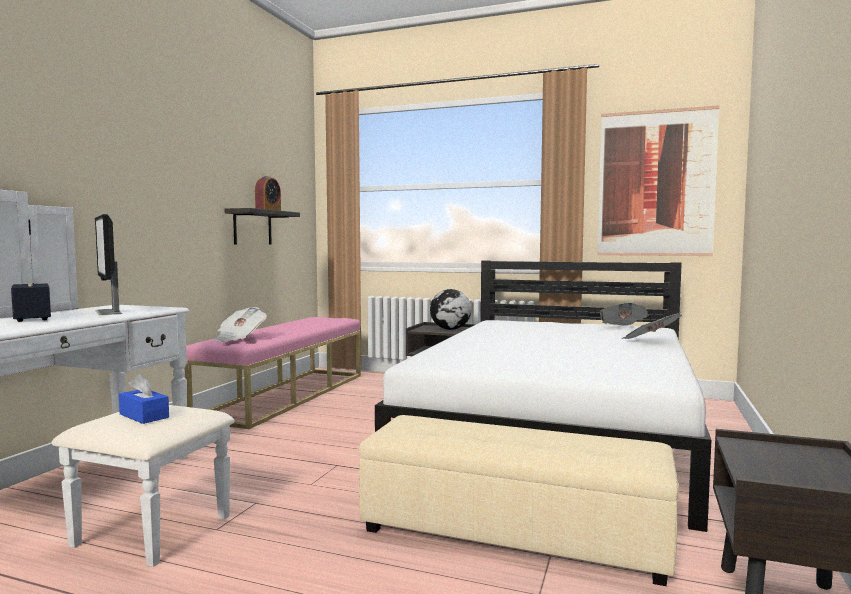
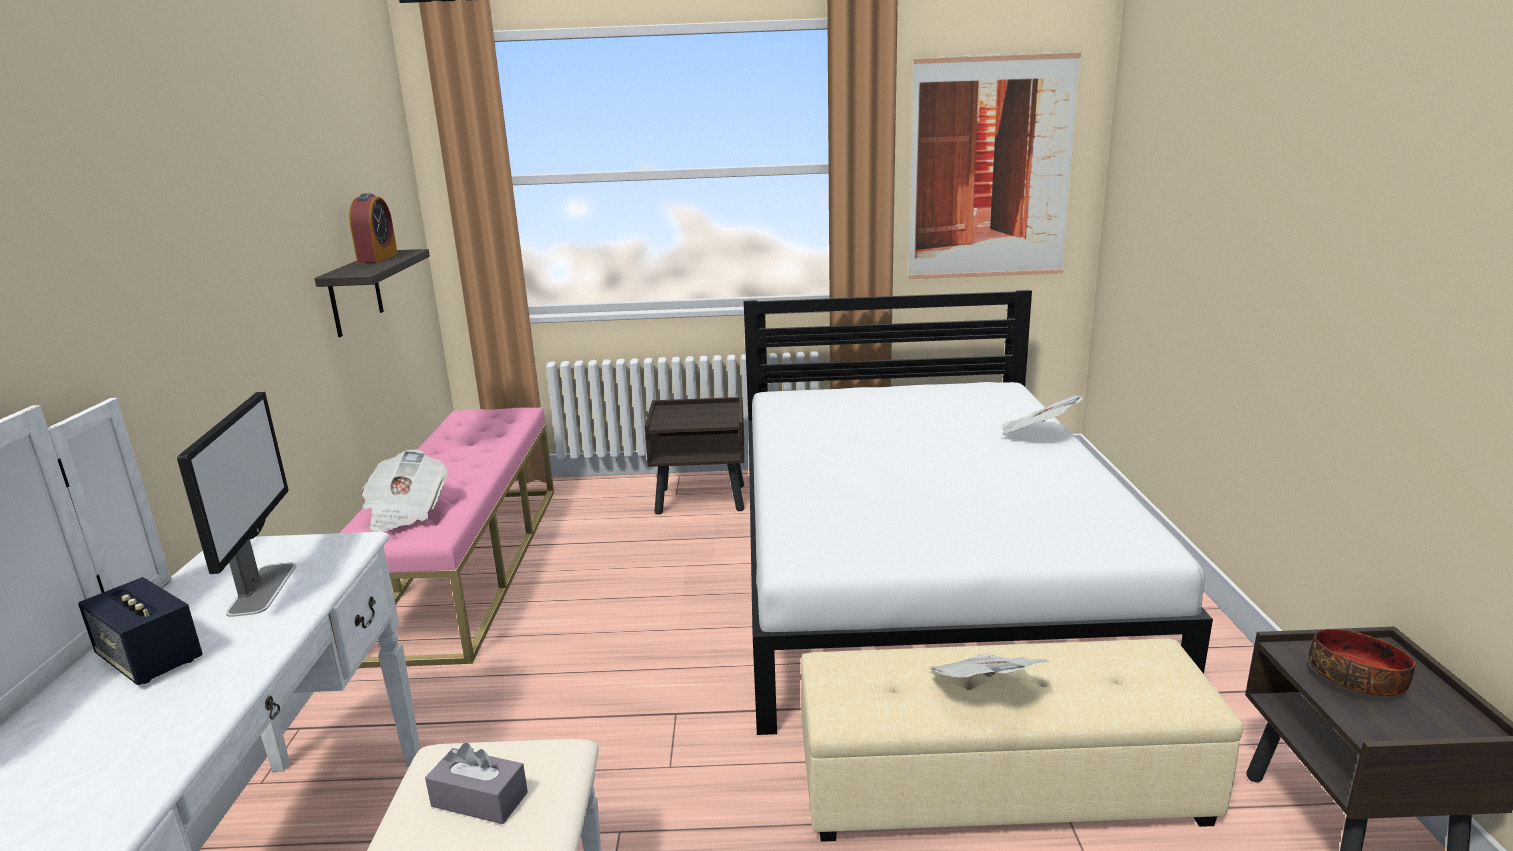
camera: 20 degrees left, 15 degrees up
(108, 312) = (263, 588): monitor -> monitor turned 135 degrees counterclockwise
(144, 416) = (479, 799): blue tissue box -> grey tissue box
(450, 329) = (708, 415): globe -> none
(623, 328) = (968, 396): newspaper -> newspaper (985, 691)
(780, 459) = (1357, 679): none -> bowl

